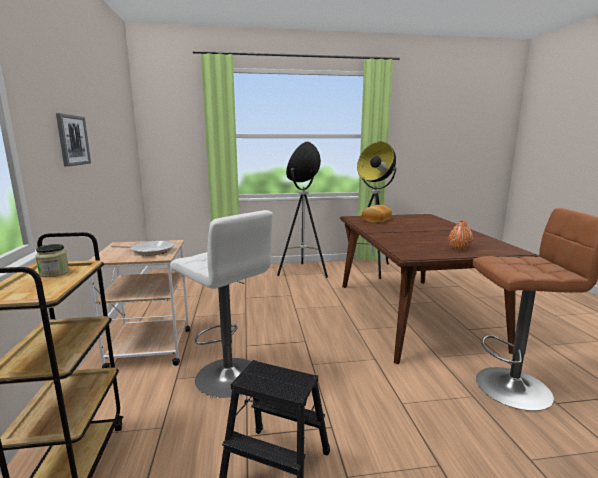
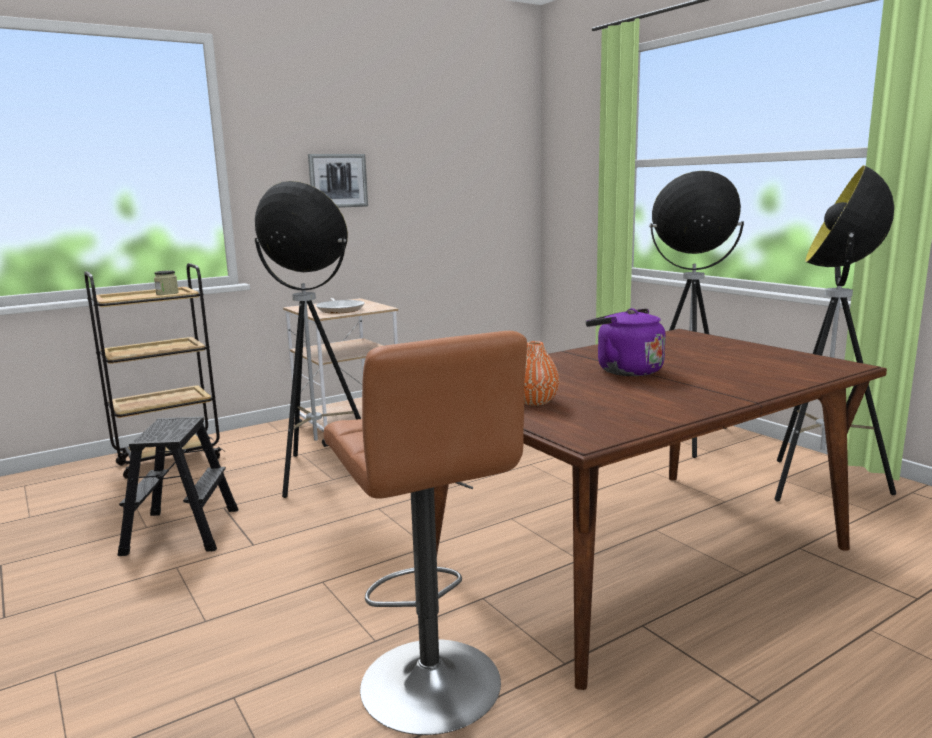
camera: 65 degrees right, 0 degrees up
(228, 377) = (317, 473): white stool -> floor lamp
(375, 220) = (689, 344): bread -> none
(413, 232) = (625, 370): none -> purple kettle

